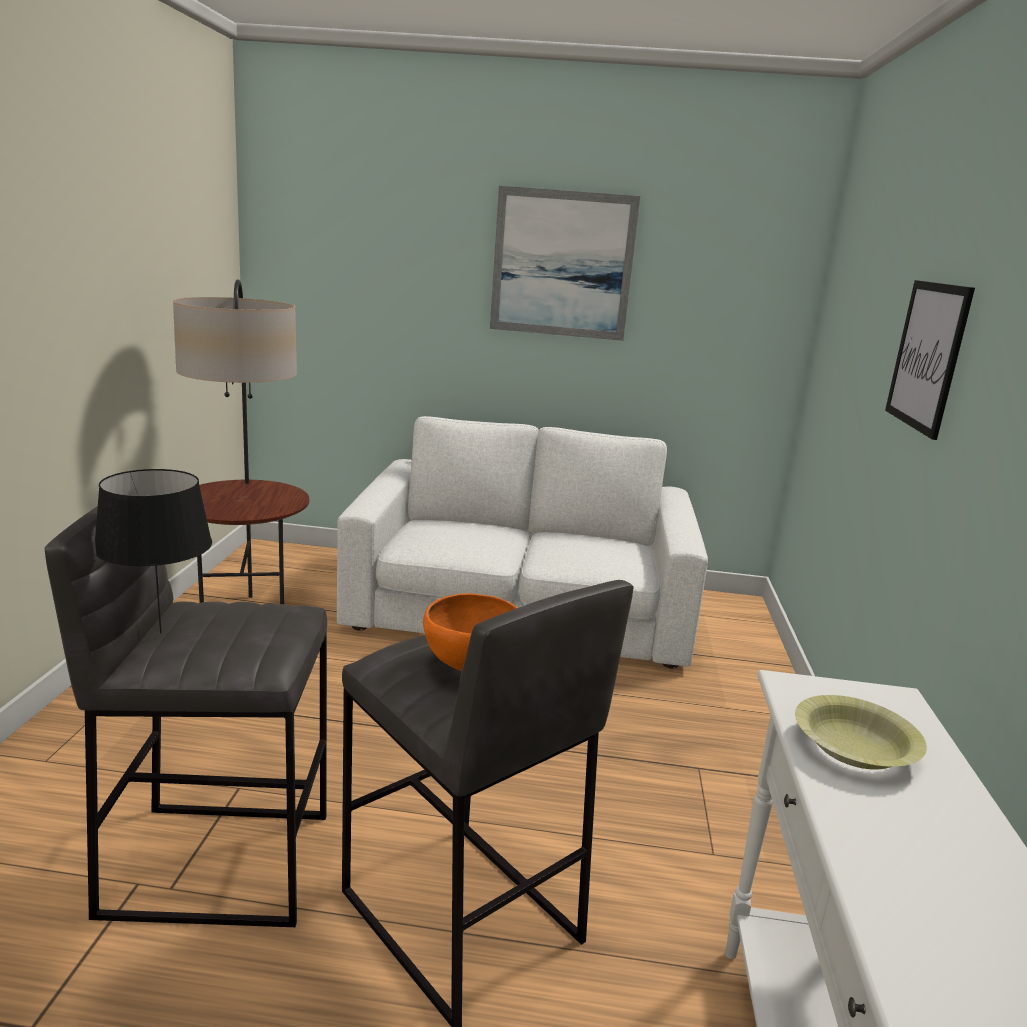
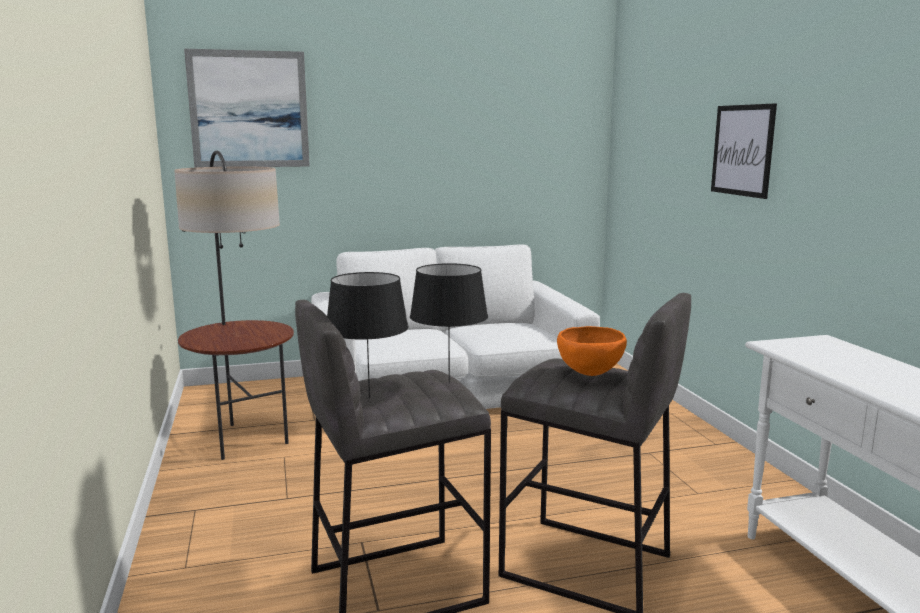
camera: 20 degrees left, 5 degrees down
(277, 635) = (449, 383): none -> black table lamp
(562, 264) = (432, 123): picture -> picture (249, 109)
(853, 748) = (835, 361): yellow bowl -> none

